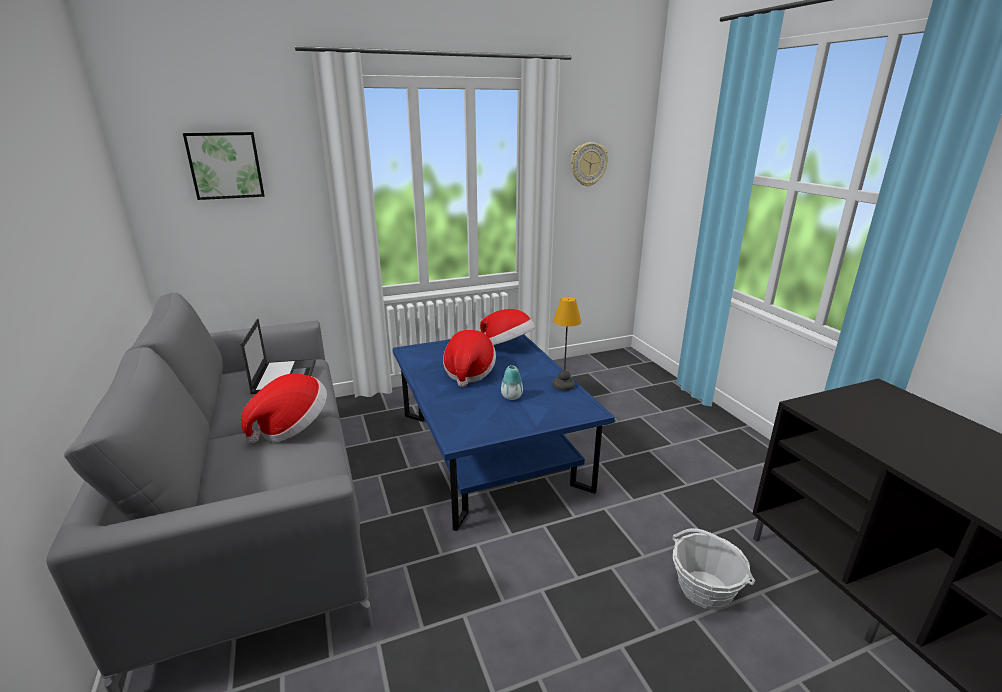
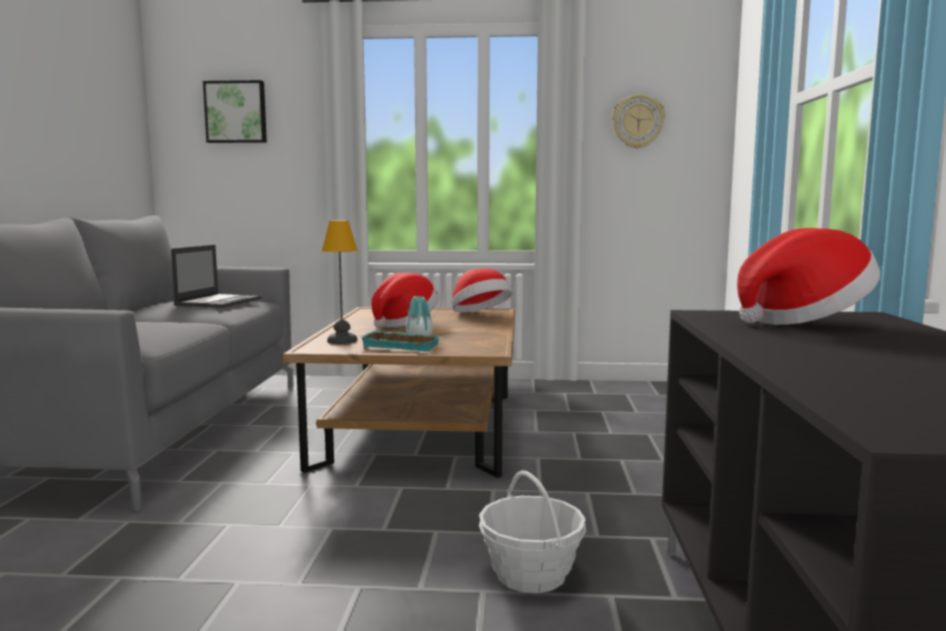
camera: 25 degrees right, 15 degrees down
(292, 427) = (171, 319): hat -> hat (803, 321)
(490, 449) = (420, 428): blue coffee table -> brown coffee table
(518, 415) = (403, 346): none -> turquoise tray
(563, 385) = (491, 337): table lamp -> table lamp (341, 341)

